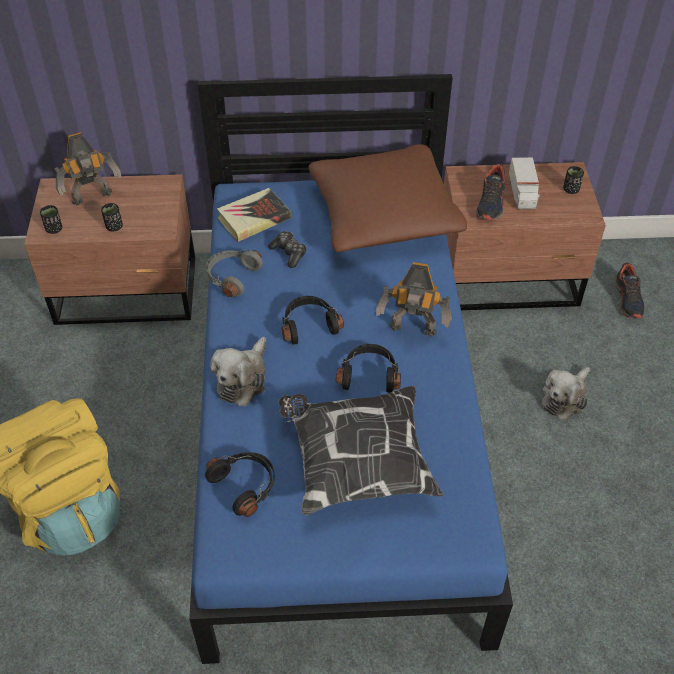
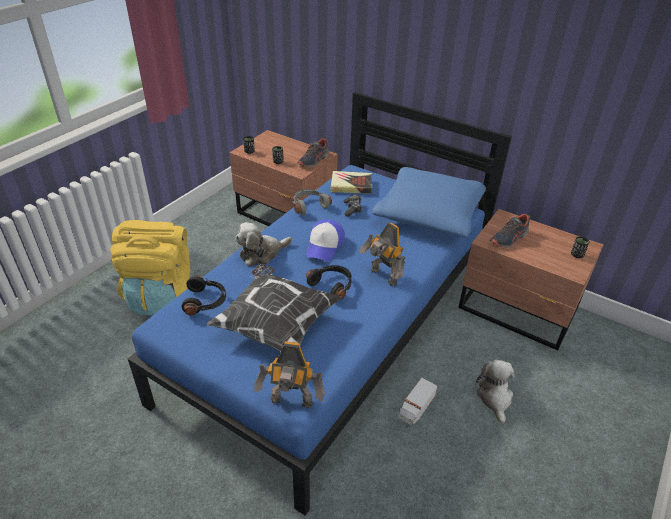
camera: 35 degrees right, 10 degrees down
(93, 198) = (282, 146): toy robot -> toy robot (291, 403)
(309, 325) = (325, 246): black headphones -> cap
(384, 215) = (429, 214): brown pillow -> blue pillow
(522, 193) = (538, 242): toy truck -> toy truck (416, 408)
(565, 398) = (494, 397): plush toy -> plush toy turned 105 degrees clockwise
(628, 299) = (600, 365): shoe -> shoe (314, 160)

